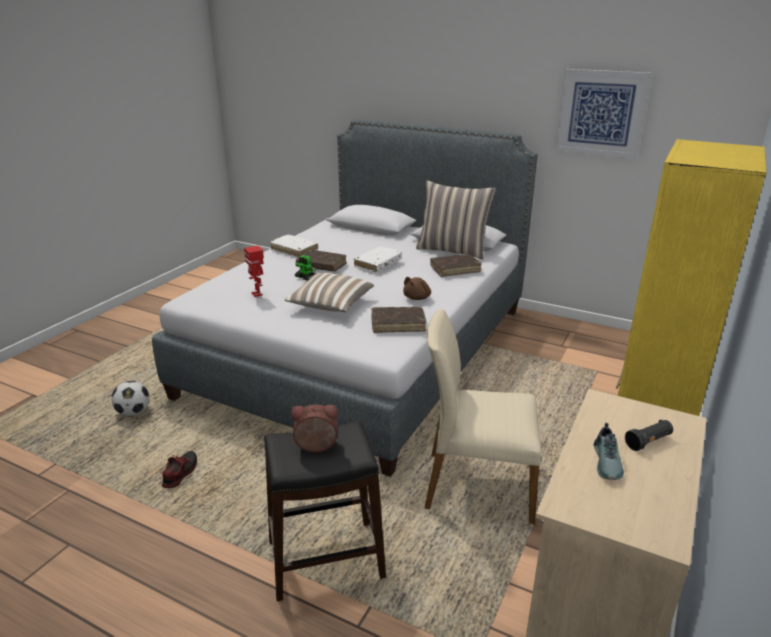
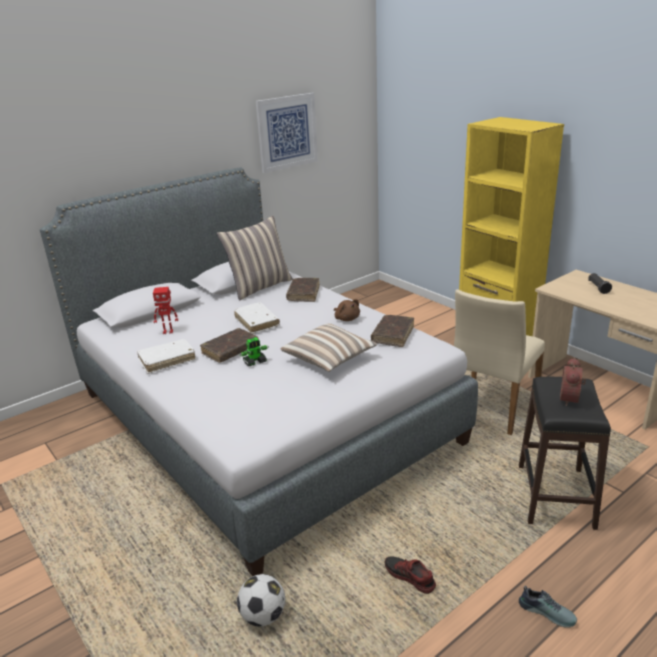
camera: 65 degrees left, 0 degrees up
(257, 294) = (274, 393): toy robot -> toy robot (168, 331)
(608, 462) = (617, 302): shoe -> shoe (547, 611)

